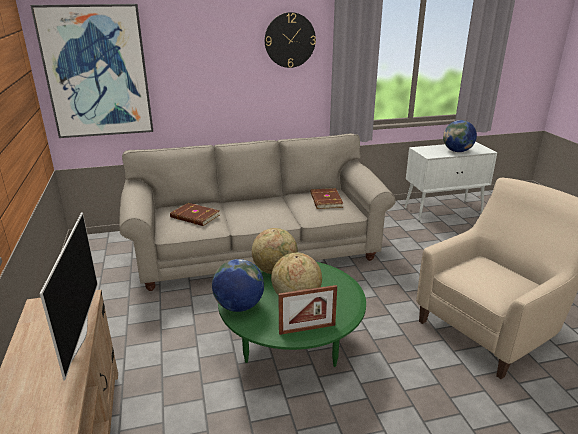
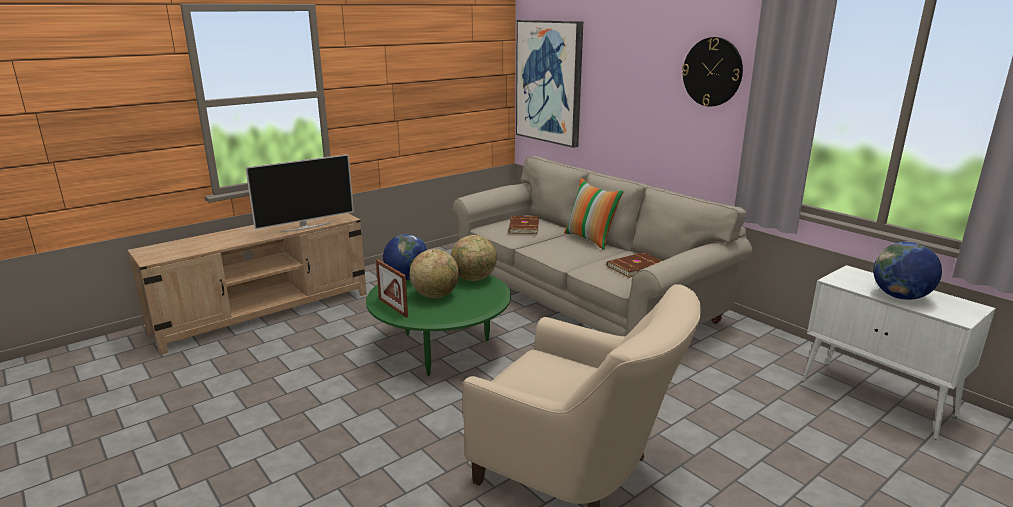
camera: 65 degrees right, 5 degrees down
(250, 200) = (590, 239): none -> pillow

